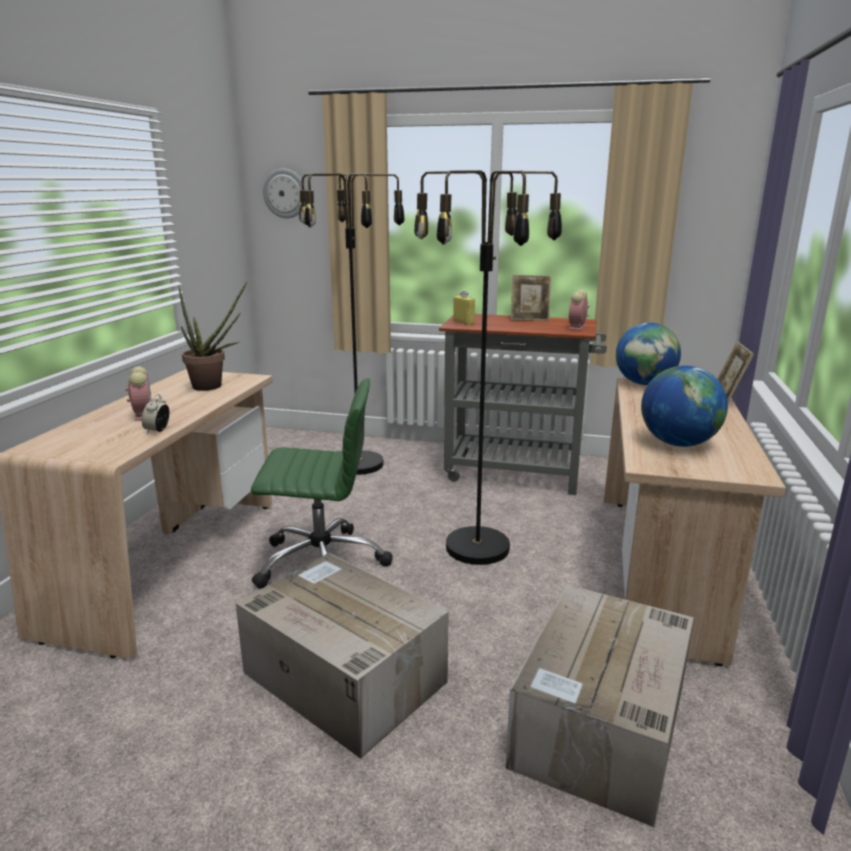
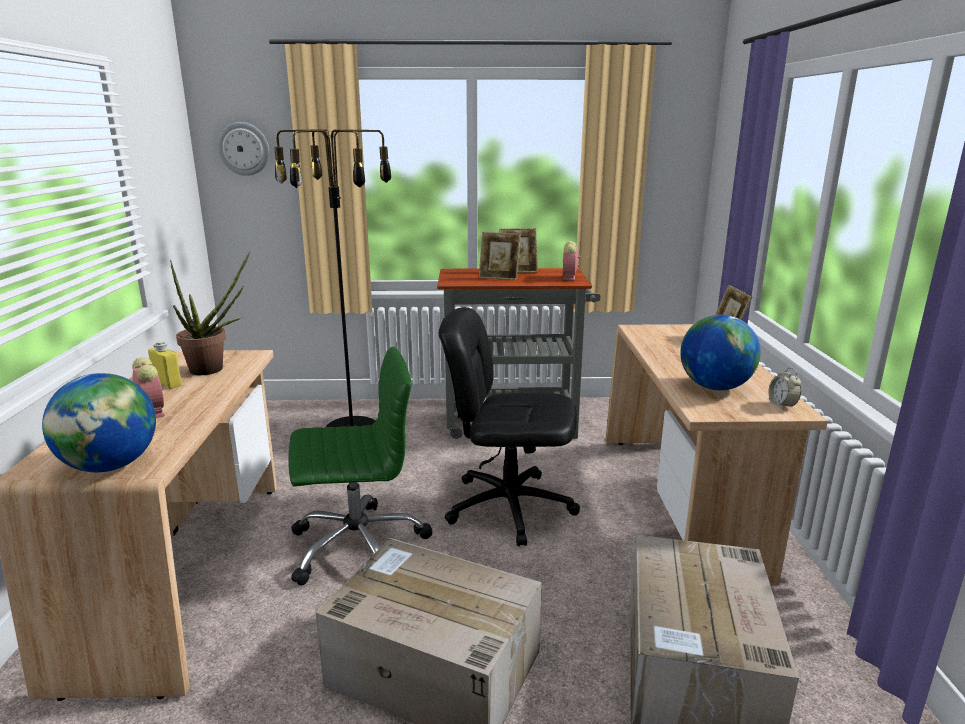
camera: 15 degrees left, 0 degrees up
(157, 430) = (182, 429): alarm clock -> alarm clock (782, 405)
(463, 322) = (457, 279): yellow bottle -> yellow bottle (167, 383)
(477, 548) = (509, 506): floor lamp -> black office chair
(505, 323) = (499, 277): none -> picture frame
(644, 384) = (646, 329): globe -> globe (111, 466)

